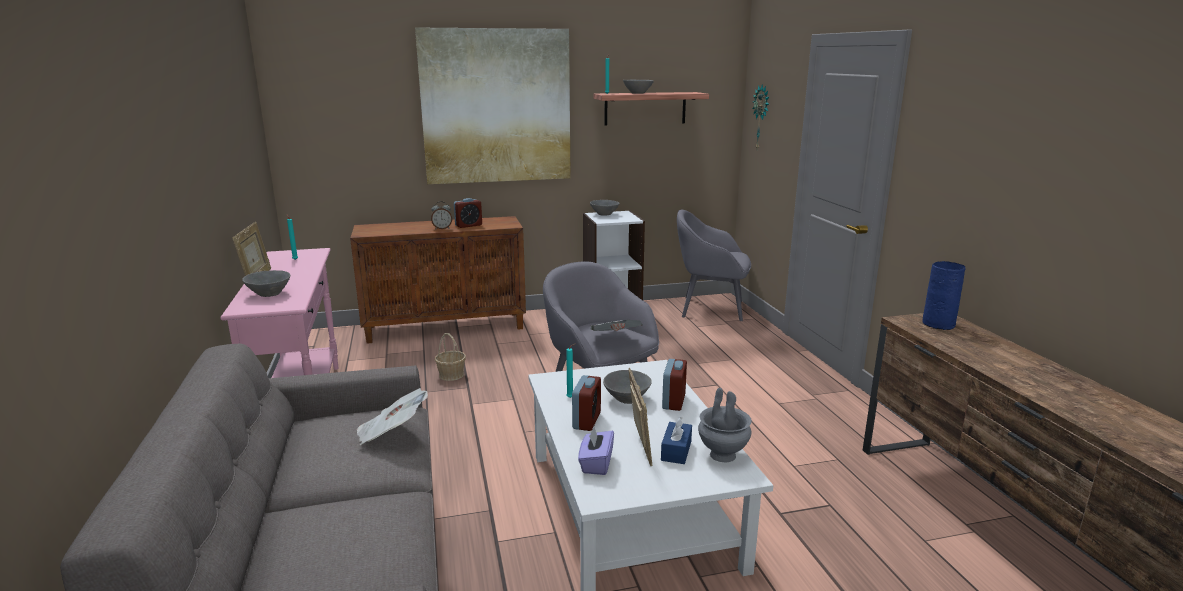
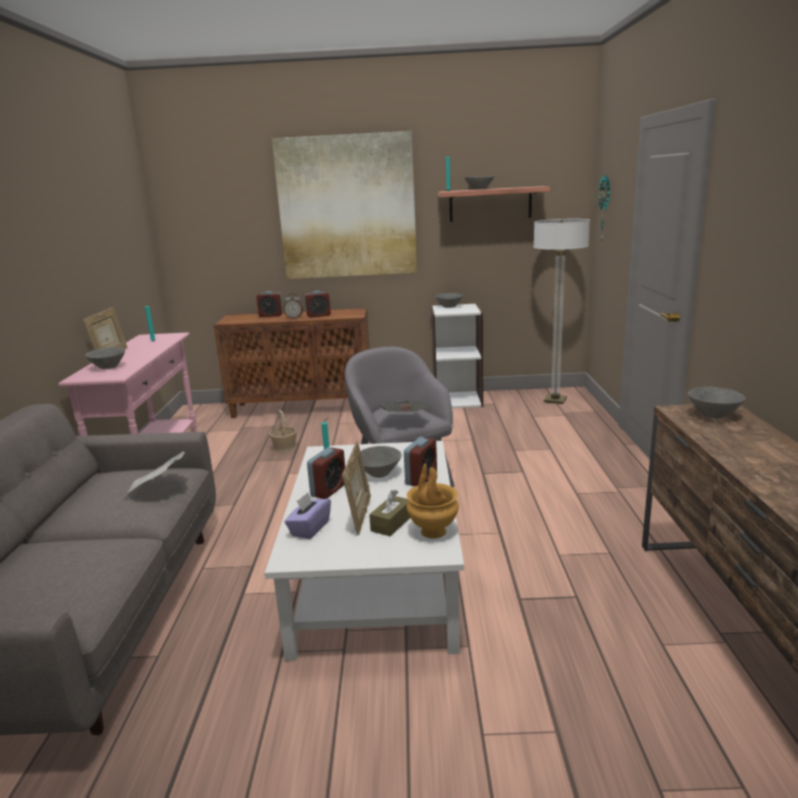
camera: 15 degrees right, 0 degrees up
(411, 225) = (271, 315): none -> alarm clock
(676, 450) = (391, 523): blue tissue box -> brown tissue box
(710, 308) = (555, 400): grey armchair -> floor lamp
(722, 455) = (432, 531): grey vase -> brown vase
(938, 324) = (714, 415): blue vase -> grey bowl

